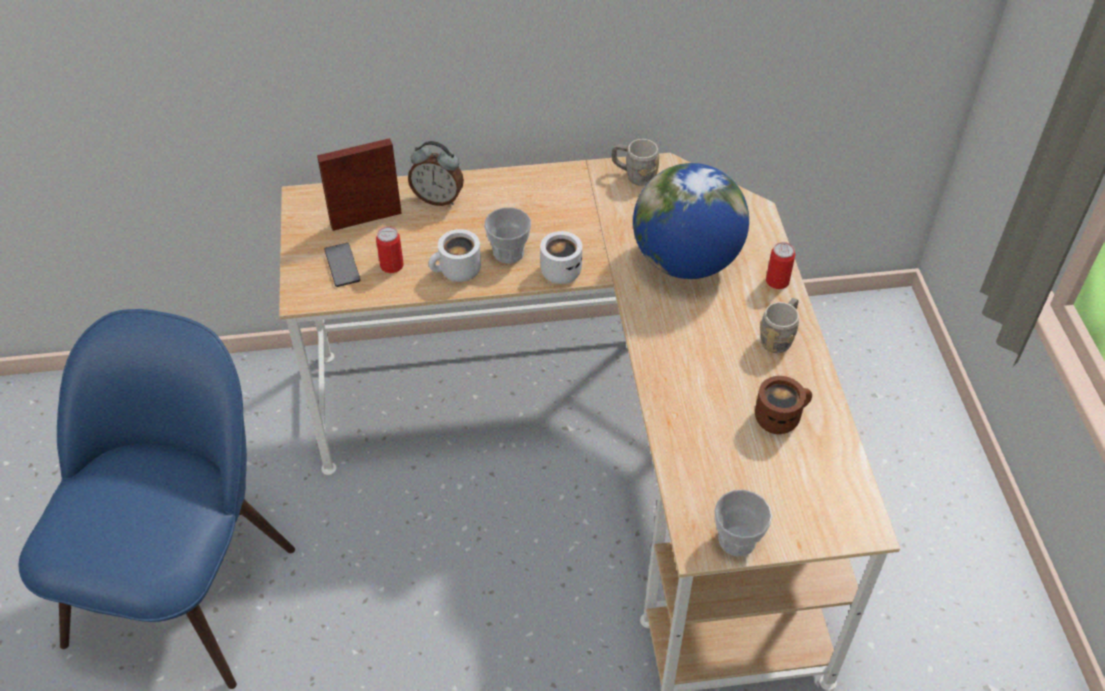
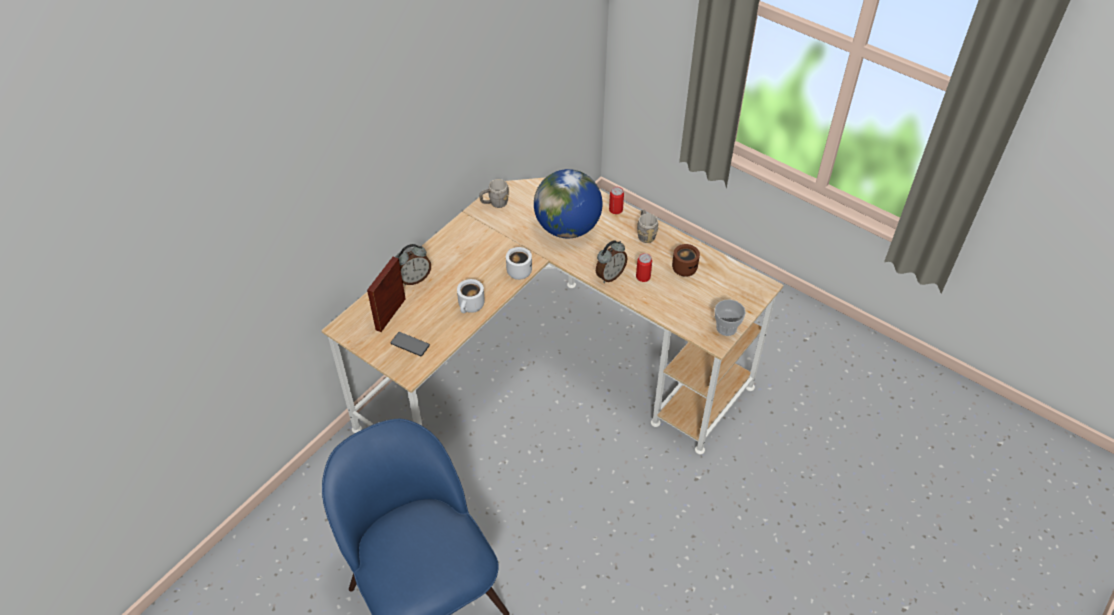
camera: 45 degrees left, 0 degrees up
(392, 265) = (435, 326): can -> can (643, 277)
(508, 252) = (483, 280): cup -> none
(665, 355) = (610, 275): none -> alarm clock

